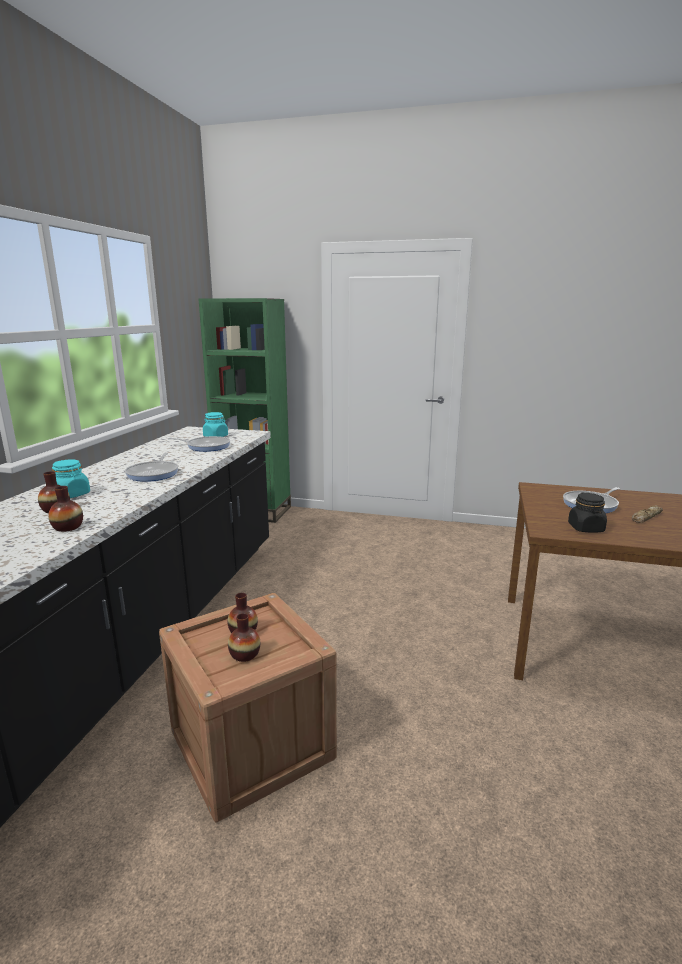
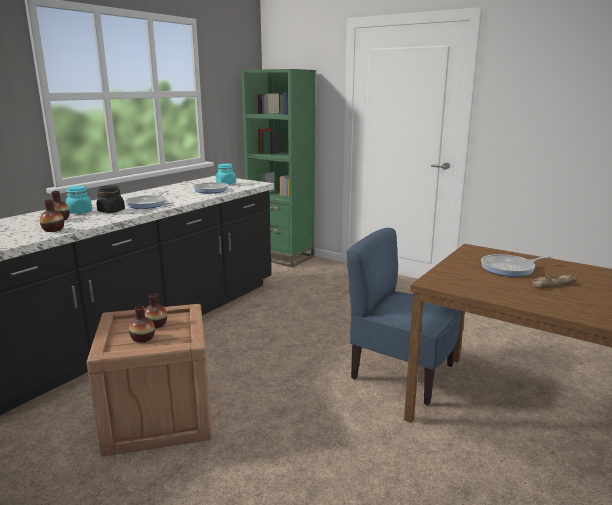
camera: 20 degrees right, 0 degrees up
(474, 626) = (401, 373): none -> blue chair
(586, 528) = (474, 285): black jar -> black jar (111, 211)

